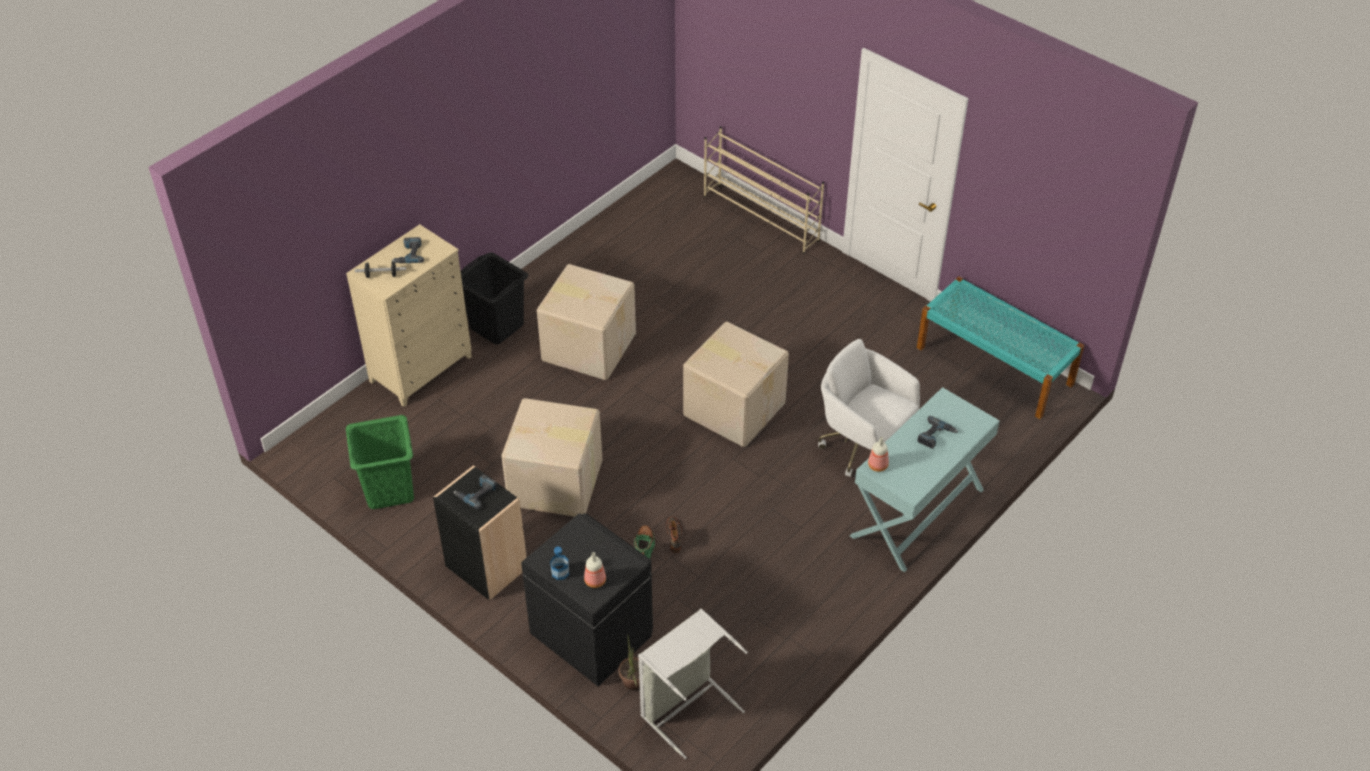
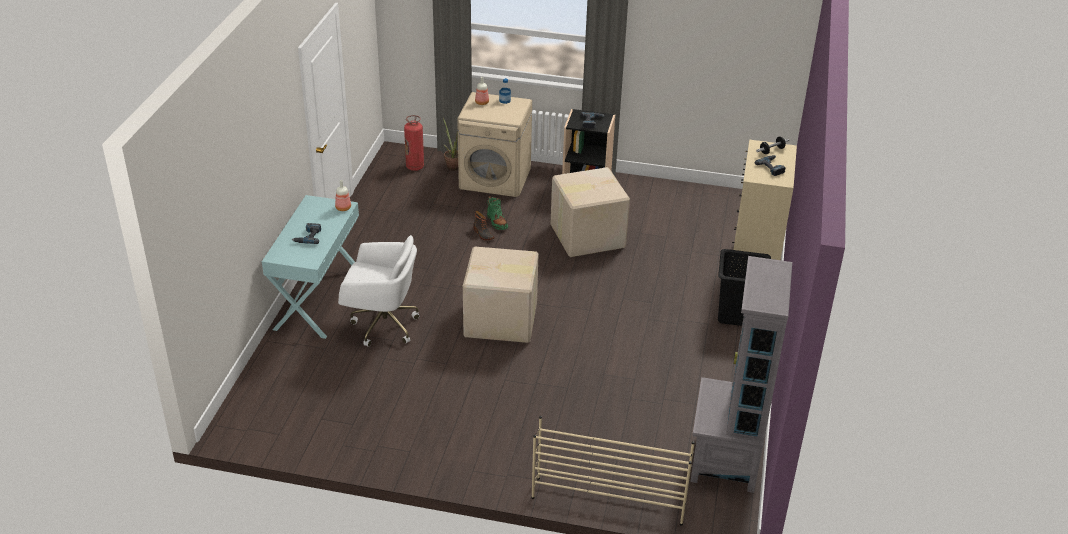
camera: 150 degrees right, 10 degrees down
(388, 489) = (688, 201): green laundry basket -> none
(588, 346) = (652, 325): cardboard box -> none
(593, 631) = (495, 179): black washing machine -> beige washing machine
(645, 212) = (723, 461): none -> grey cabinet
(685, 707) = (415, 167): grey laundry basket -> fire extinguisher
(995, 365) = (295, 431): turquoise bench -> none

